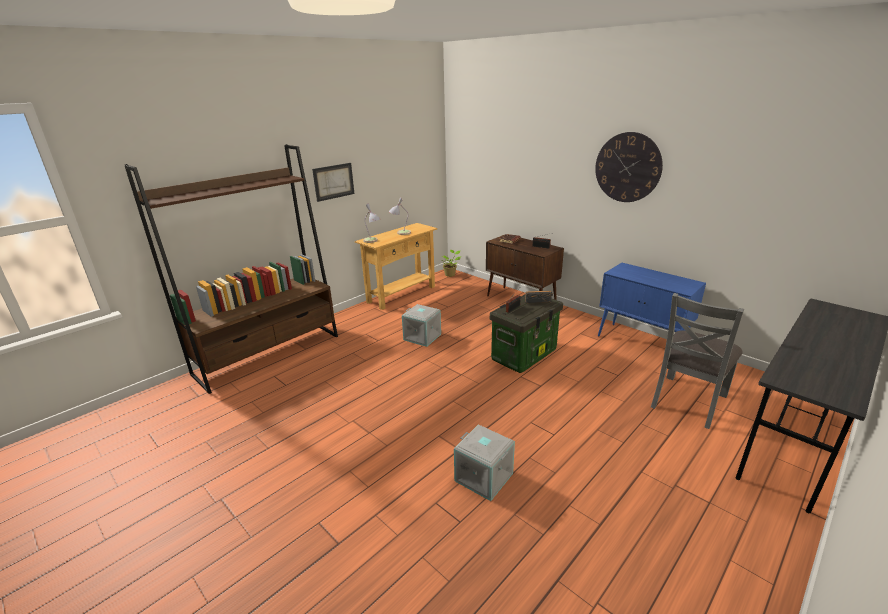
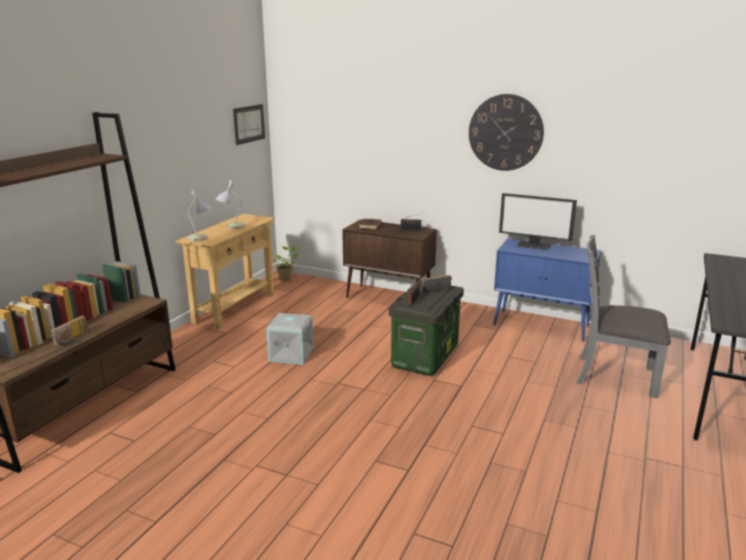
camera: 20 degrees left, 5 degrees down
(253, 308) = (72, 339): none -> radio
(333, 181) = (148, 162): picture -> picture (248, 124)
(484, 476) = (453, 492): grey storage box -> none
(642, 271) = (534, 245): none -> monitor
(688, 401) = (615, 375): grey chair -> grey chair turned 90 degrees clockwise

